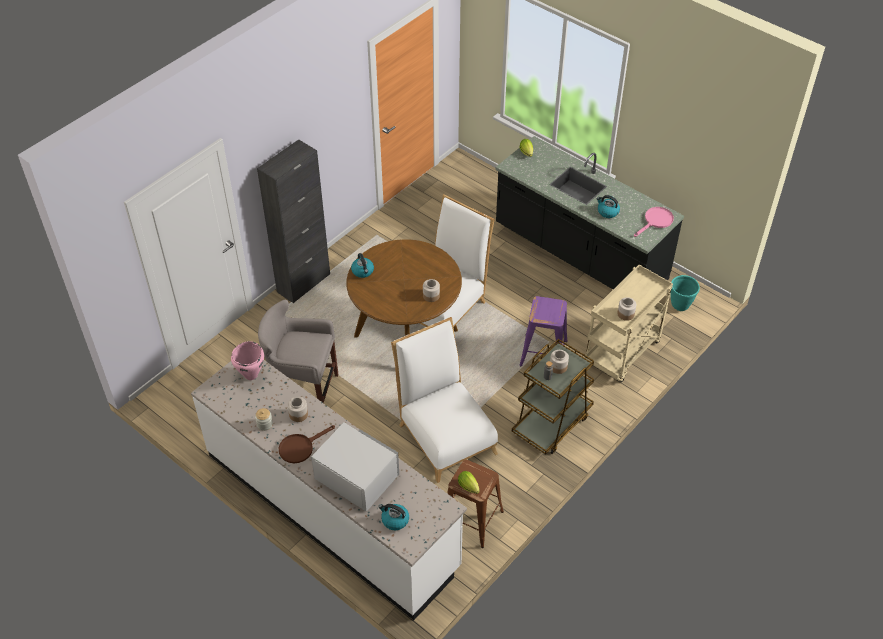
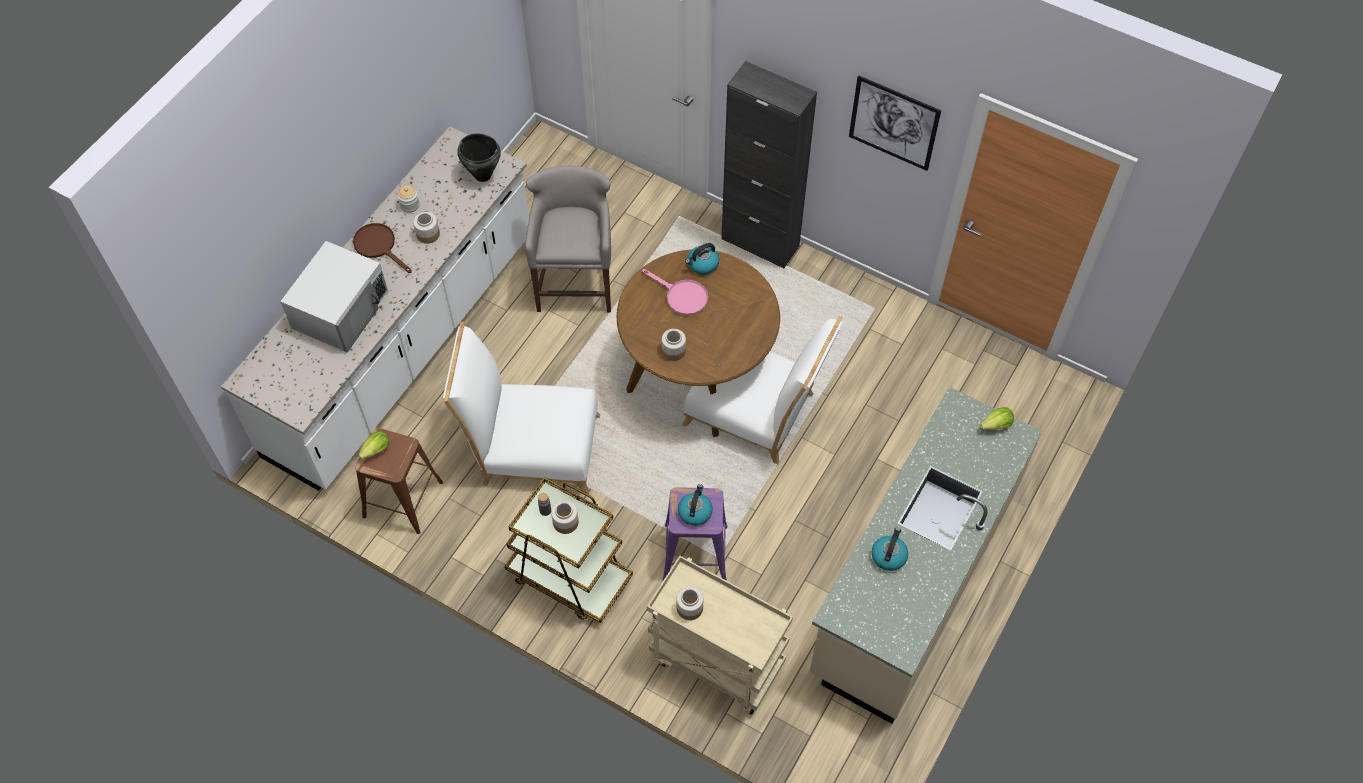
camera: 80 degrees right, 10 degrees up
(250, 375) = (483, 175): pink cooking pot -> black cooking pot
(336, 112) = (893, 123): none -> picture
(394, 520) = (280, 359): kettle -> kettle (695, 511)
(444, 434) = (532, 448): white chair -> white chair turned 135 degrees counterclockwise
(579, 254) = (911, 583): black counter -> beige counter
(656, 221) = (885, 631): pink frying pan -> pink frying pan (681, 296)
(680, 305) = (836, 745): turquoise planter -> none

